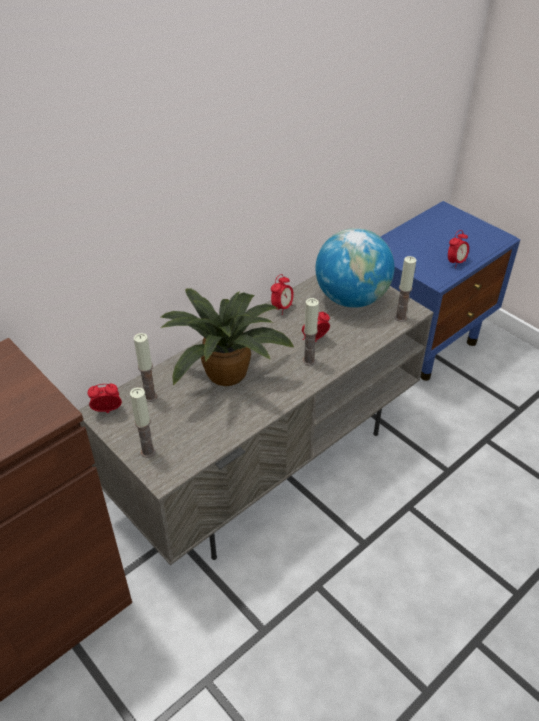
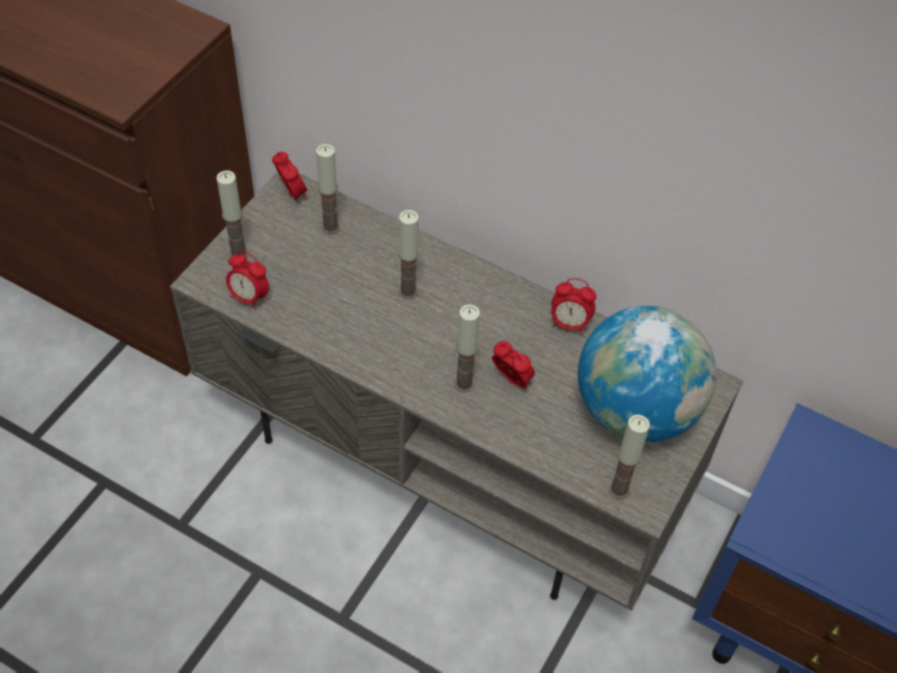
camera: 70 degrees right, 10 degrees up
(226, 370) = (408, 291): potted plant -> candle
(455, 262) = (832, 561): alarm clock -> alarm clock (249, 297)

